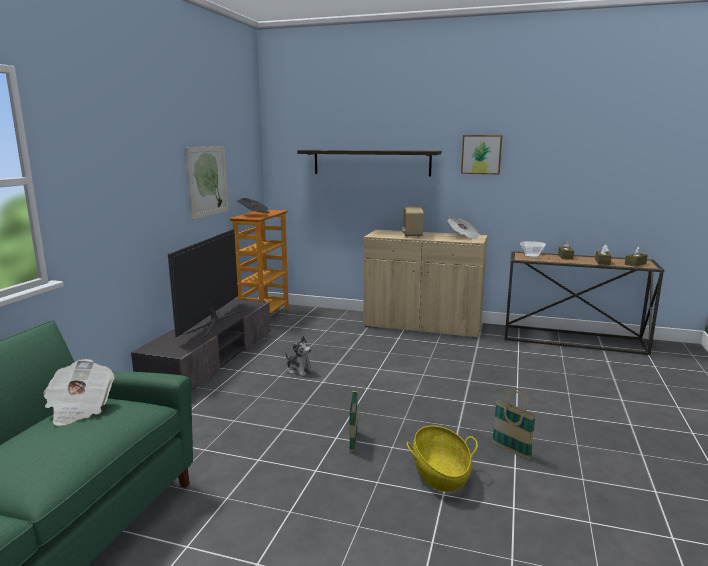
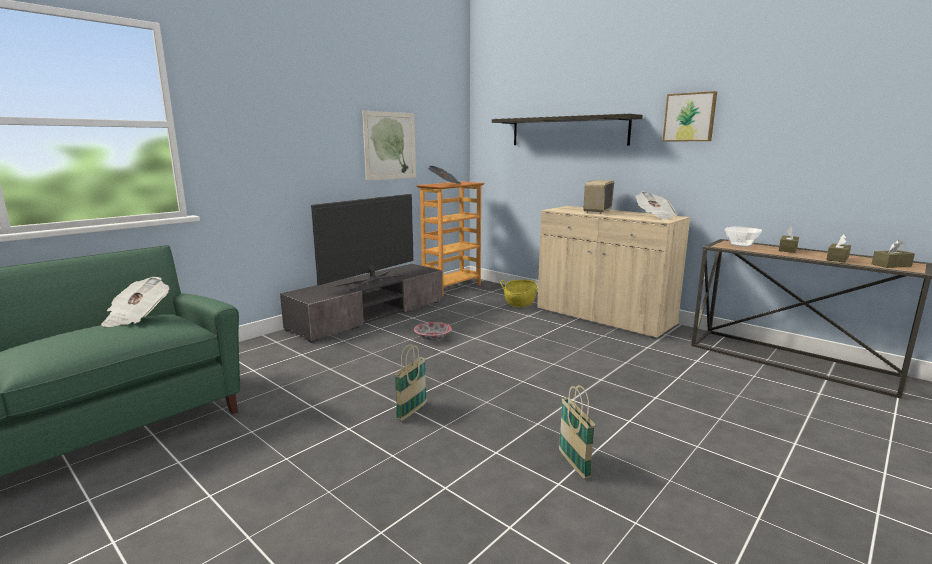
camera: 25 degrees right, 0 degrees up
(299, 370) = (433, 337): plush toy -> bowl
(440, 474) = (465, 466): basket -> basket (520, 302)

